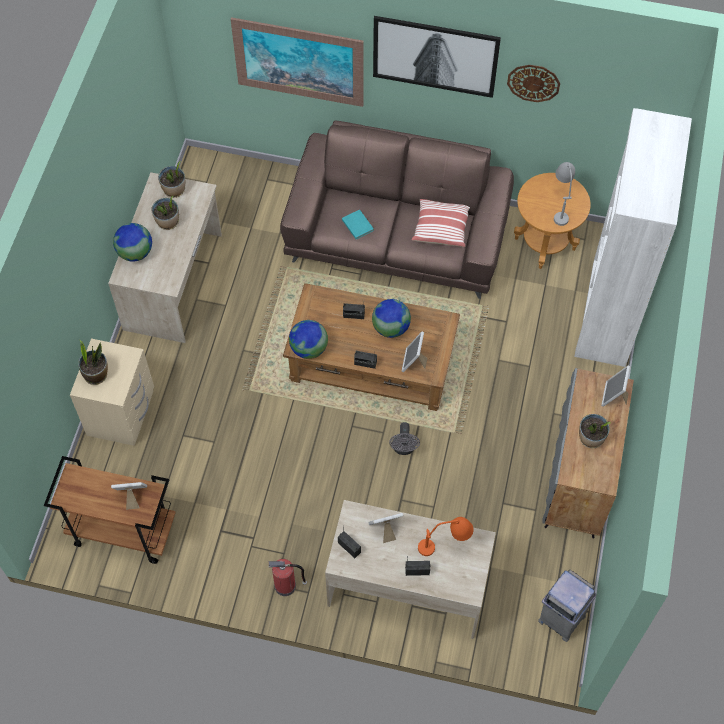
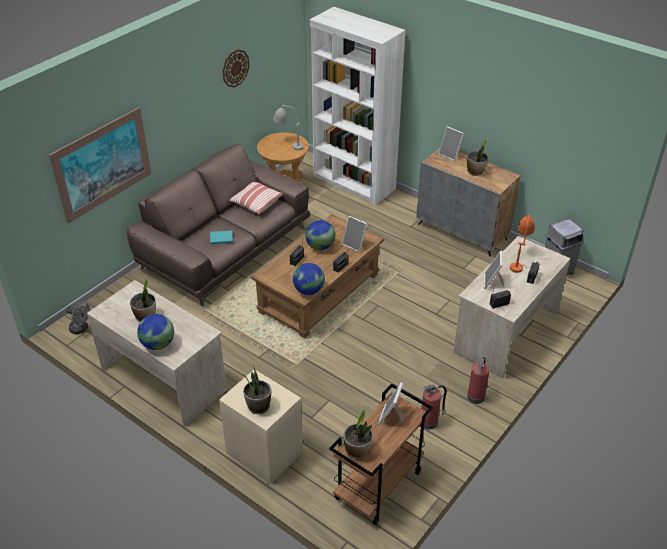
camera: 65 degrees left, 20 degrees down
(174, 190) = (118, 304): potted plant -> potted plant (357, 450)
(227, 550) = (429, 421): none -> fire extinguisher
(404, 449) = (397, 299): grey fan -> grey fan (81, 329)
(435, 56) = (181, 87): picture -> none

